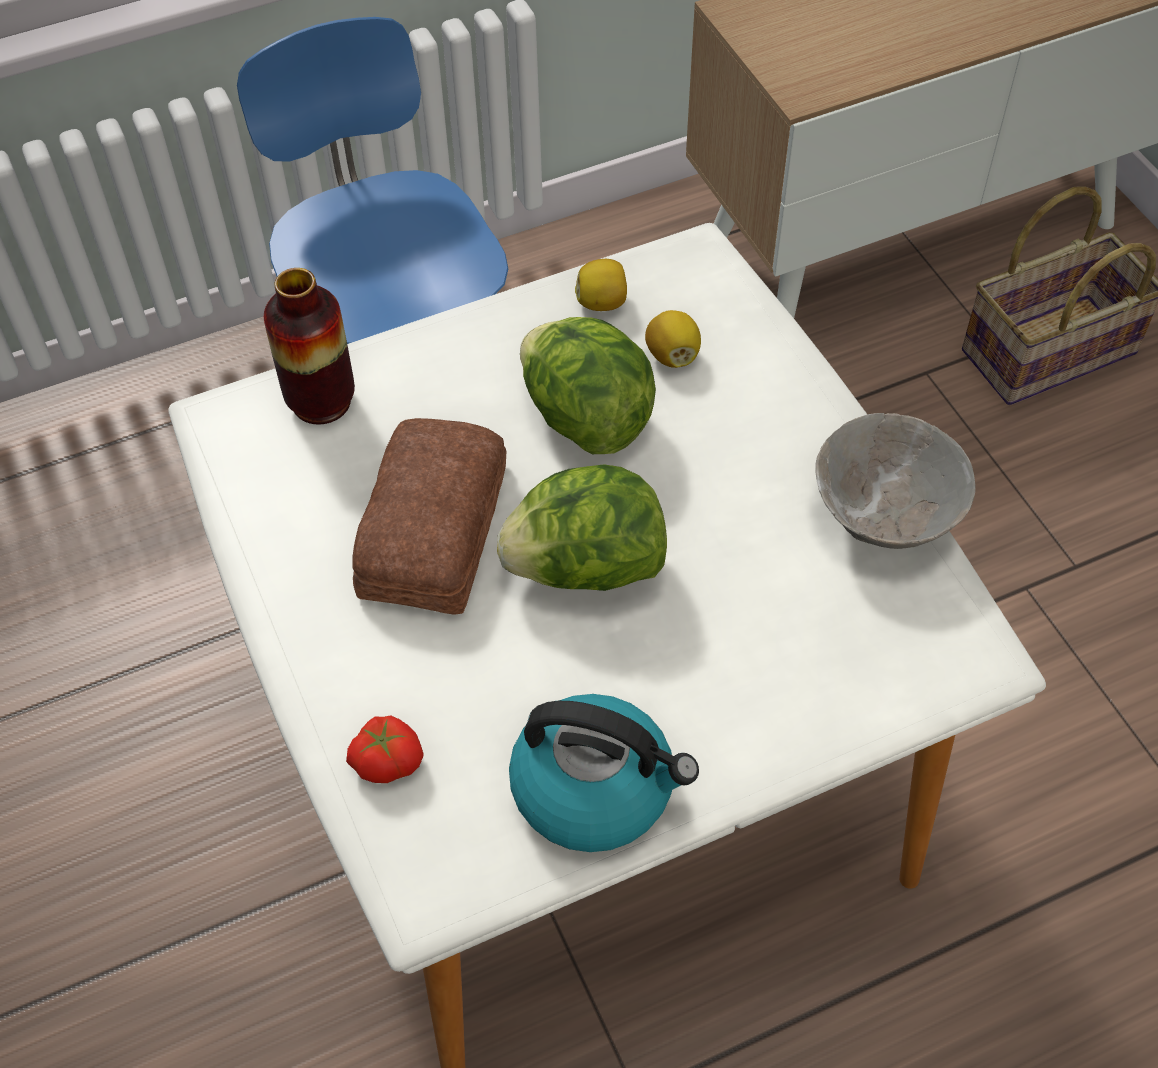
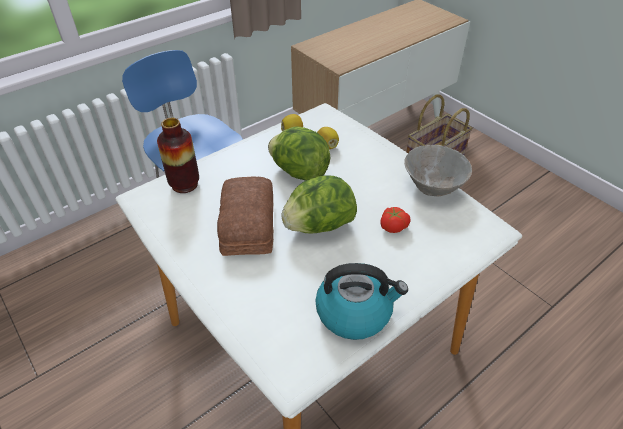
camera: 15 degrees left, 10 degrees down
(387, 759) = (254, 320): tomato -> tomato (393, 226)

